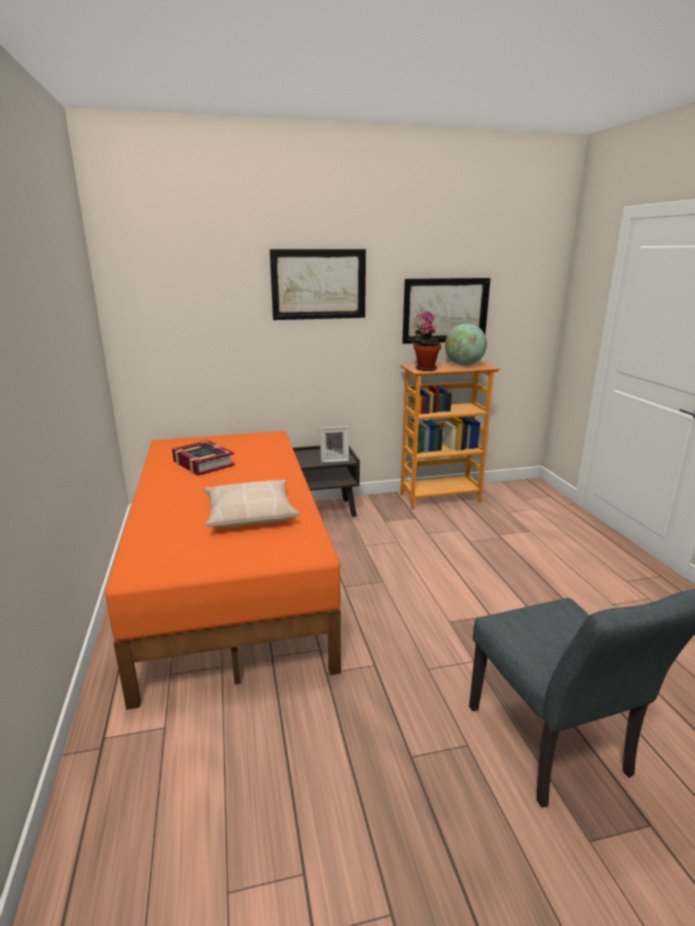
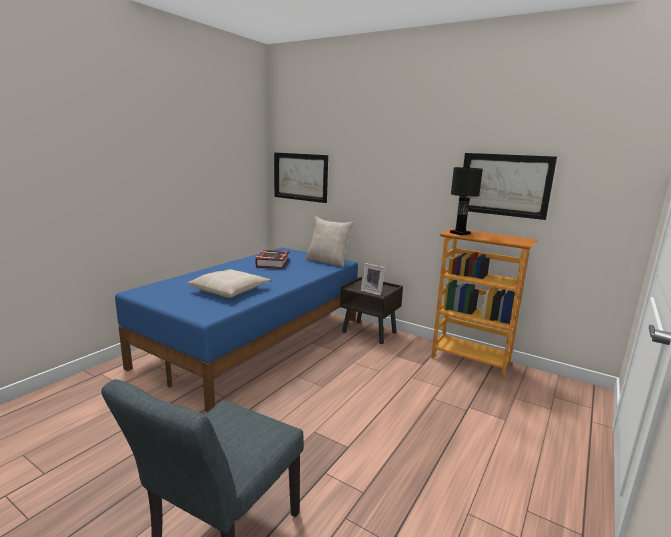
camera: 45 degrees right, 5 degrees down
(232, 576) = (257, 341): orange bed -> blue bed
(257, 440) = (328, 262): none -> beige pillow
(318, 284) = (394, 153): picture -> picture (300, 177)
(425, 368) = (460, 233): potted plant -> black table lamp
(464, 365) = (505, 238): globe -> none

